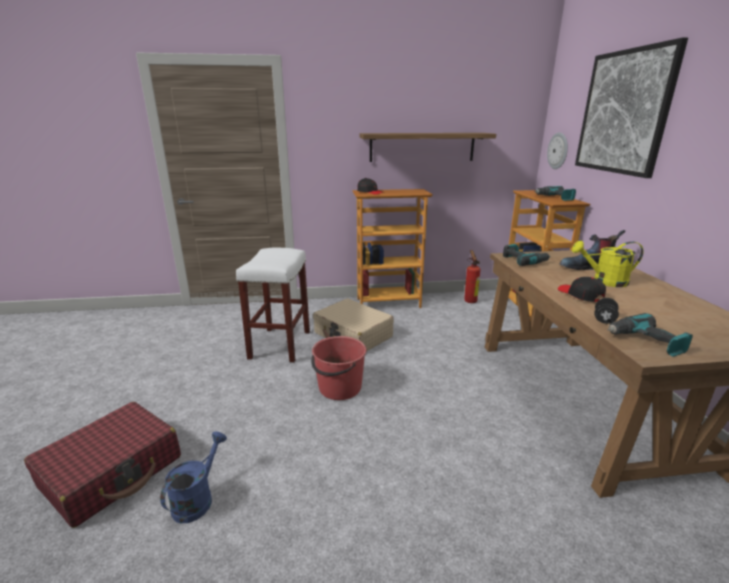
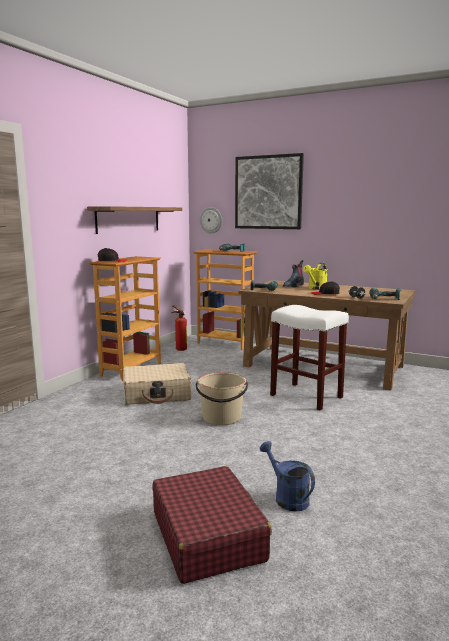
camera: 55 degrees left, 10 degrees down
(280, 344) = (117, 422): white stool -> white stool (305, 396)
(339, 388) = (221, 418): red bucket -> beige bucket

